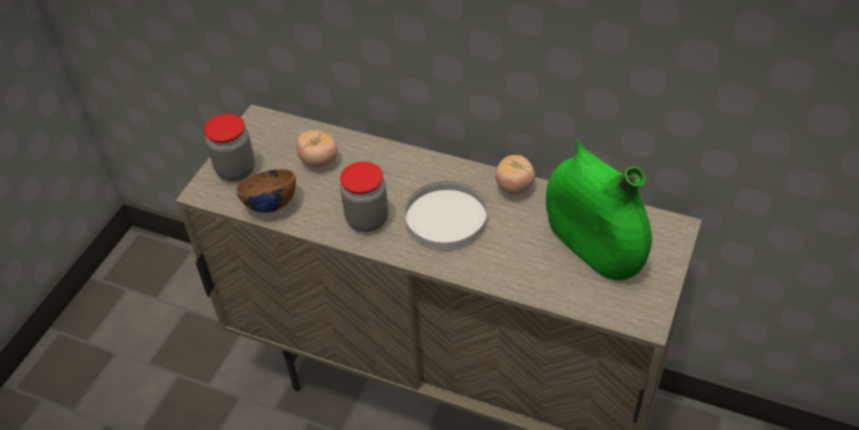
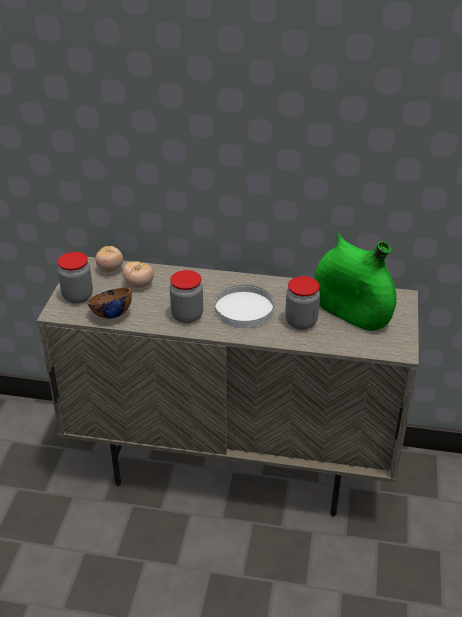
camera: 15 degrees left, 10 degrees down
(514, 187) = (285, 285): tomato -> tomato (110, 269)
(518, 251) = (301, 322): none -> jar

